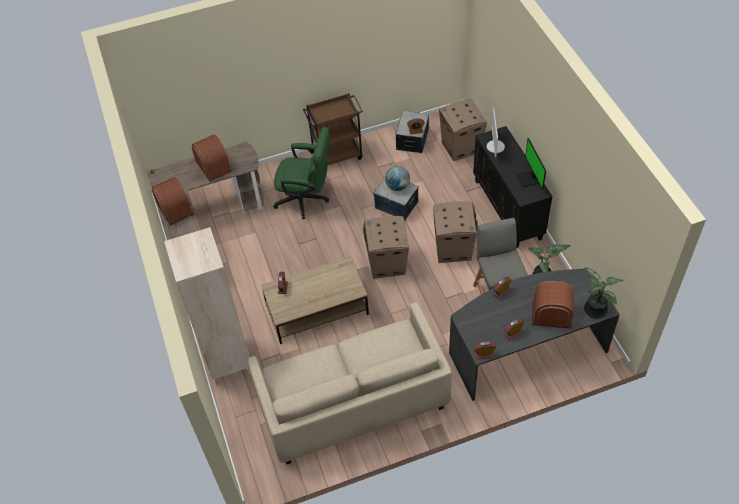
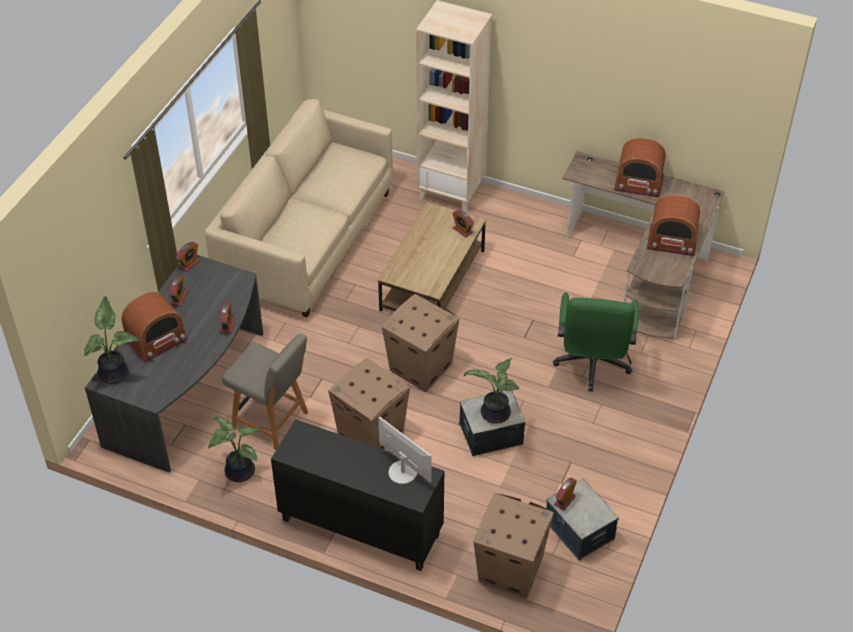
camera: 130 degrees right, 5 degrees down
(306, 199) = (592, 366): green office chair -> green office chair turned 45 degrees counterclockwise
(337, 155) = (634, 439): brown cart -> none
(397, 186) = (494, 415): globe -> potted plant
(528, 179) = (319, 458): monitor -> none

